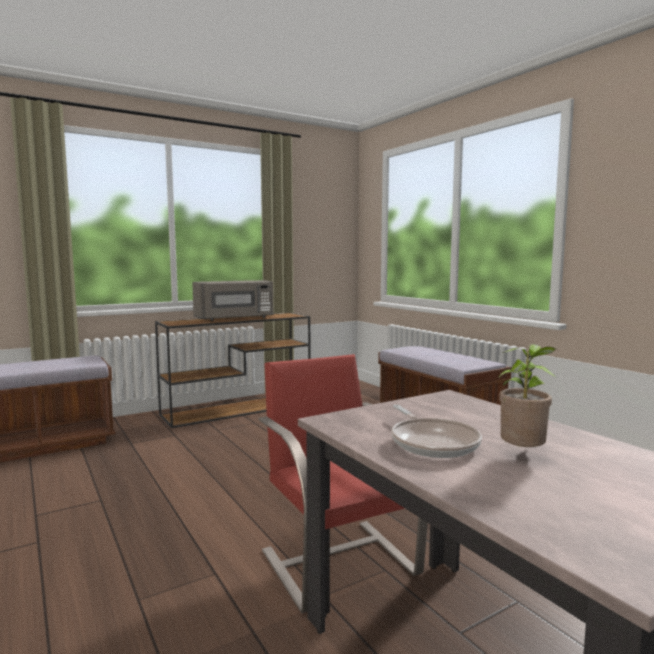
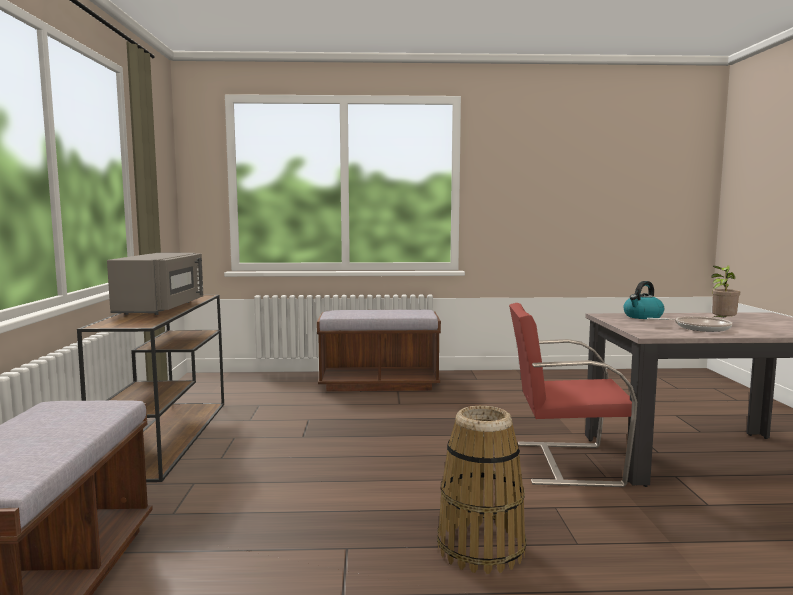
camera: 60 degrees left, 0 degrees up
(114, 550) = (481, 548): none -> basket
(476, 412) = (642, 317): none -> kettle

